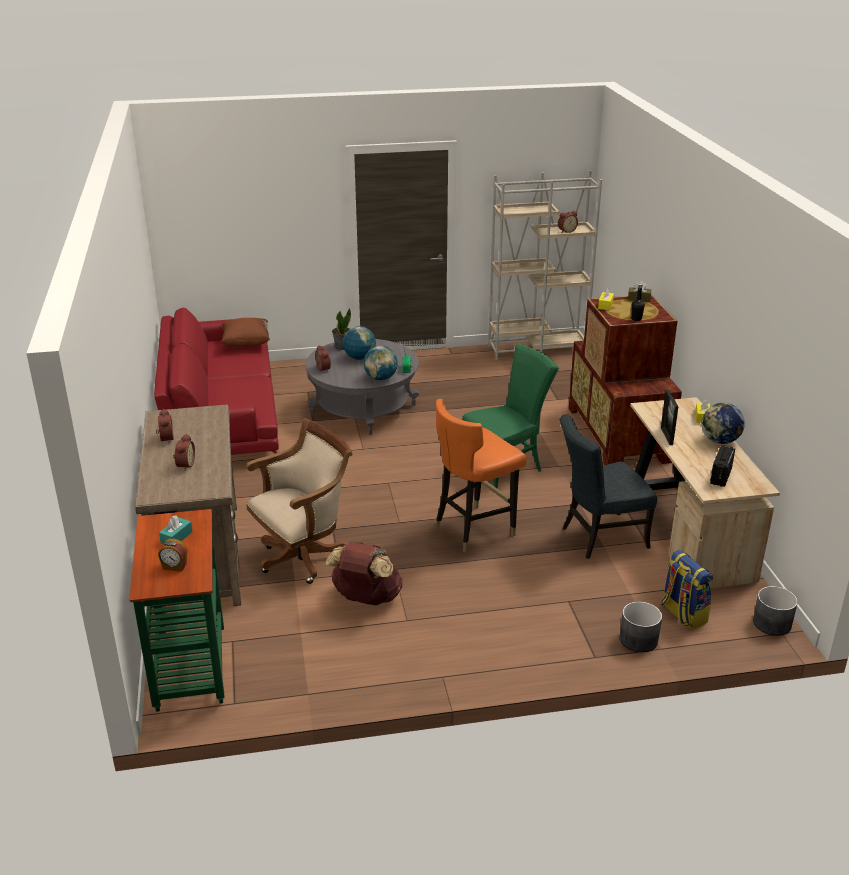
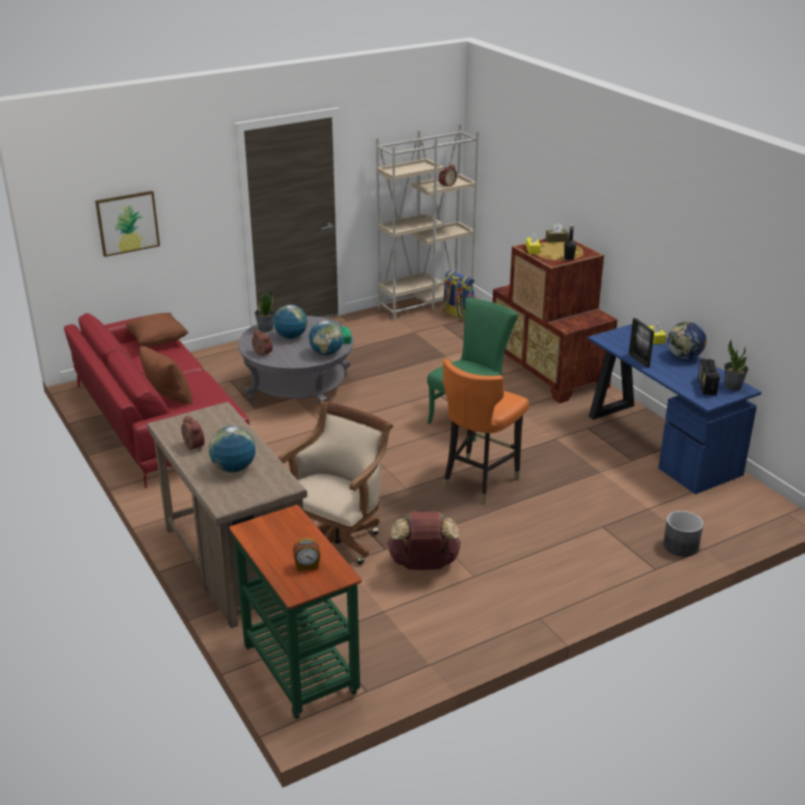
camera: 20 degrees left, 0 degrees up
(176, 537) = (286, 538): turquoise tissue box -> none
(184, 465) = (234, 468): alarm clock -> globe
(219, 395) = (168, 398): none -> brown pillow
(234, 229) = (127, 223): none -> picture
(599, 537) = (592, 465): grey chair -> none
(682, 614) = (701, 516): backpack -> backpack (457, 314)
(687, 530) = (659, 443): beige desk -> blue desk
(751, 480) = (732, 386): none -> potted plant
(772, 623) = (775, 507): grey planter -> none

